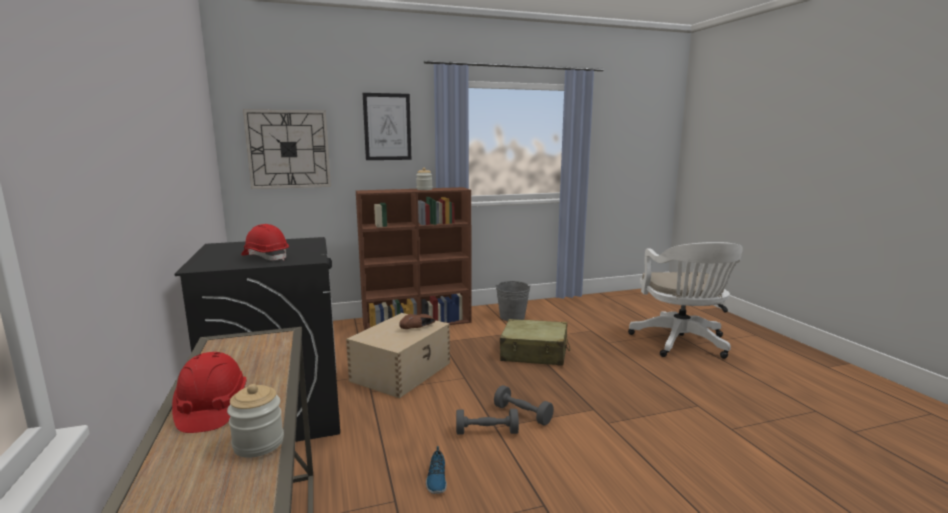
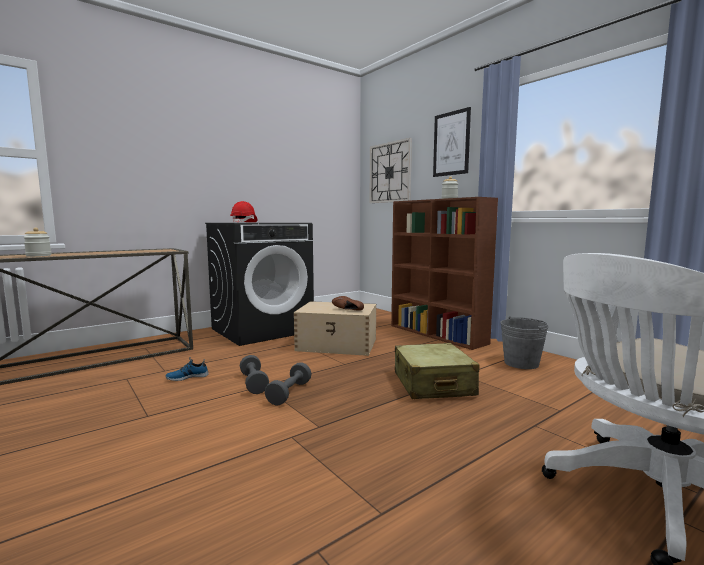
camera: 70 degrees right, 5 degrees down
(211, 409) = (82, 253): red hard hat -> none

